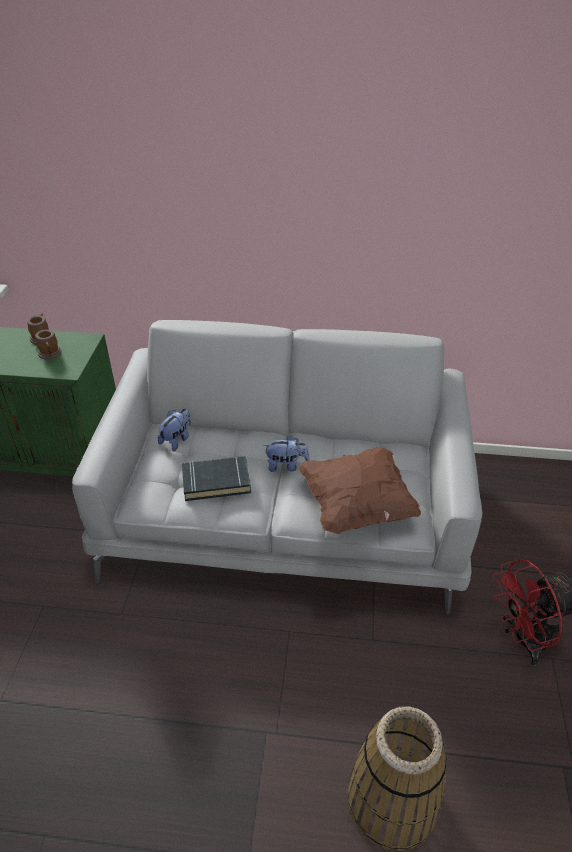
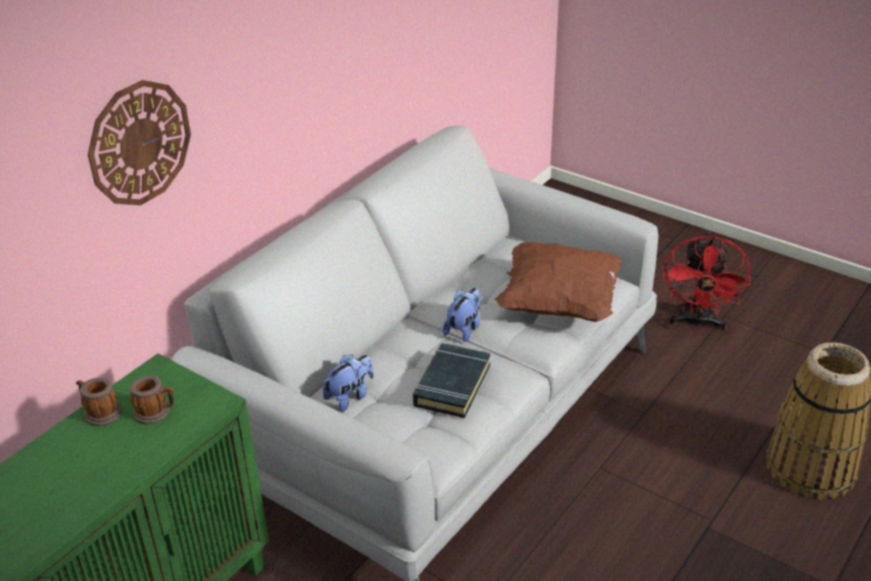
camera: 60 degrees left, 5 degrees down
(140, 205) = (139, 143): none -> wall clock
(177, 440) = (350, 396): plush toy -> plush toy turned 75 degrees clockwise

